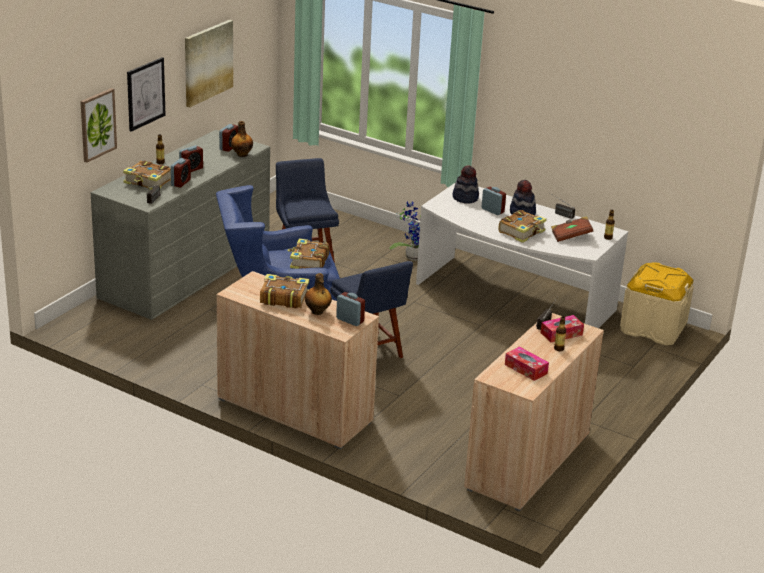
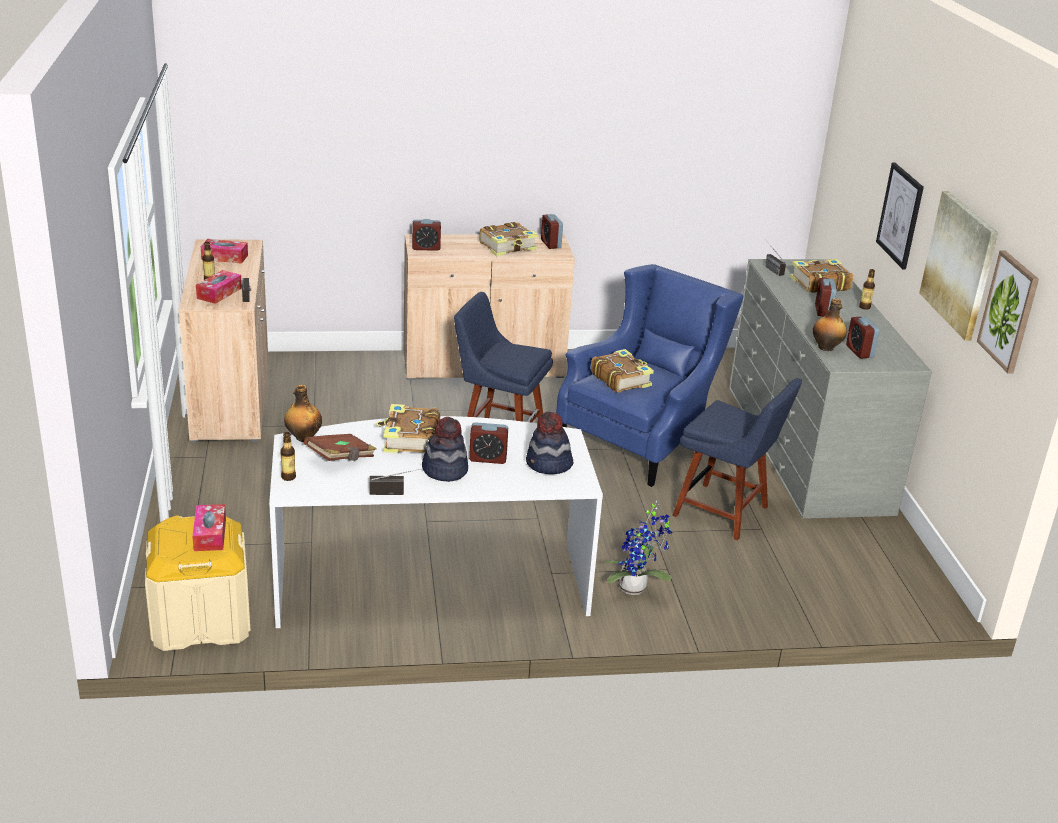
camera: 140 degrees right, 0 degrees up
(97, 124) = (863, 194): picture -> picture (1009, 311)
(181, 183) = (794, 294): alarm clock -> alarm clock (550, 244)
(317, 312) = (462, 246): bottle -> bottle (303, 438)
(652, 273) = (210, 535): none -> tissue box

